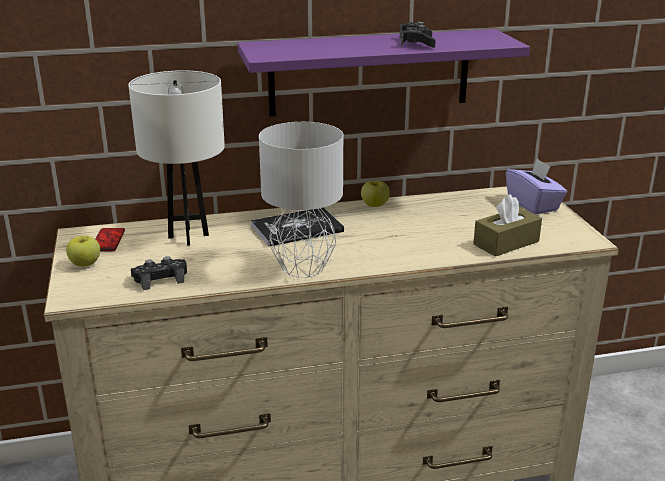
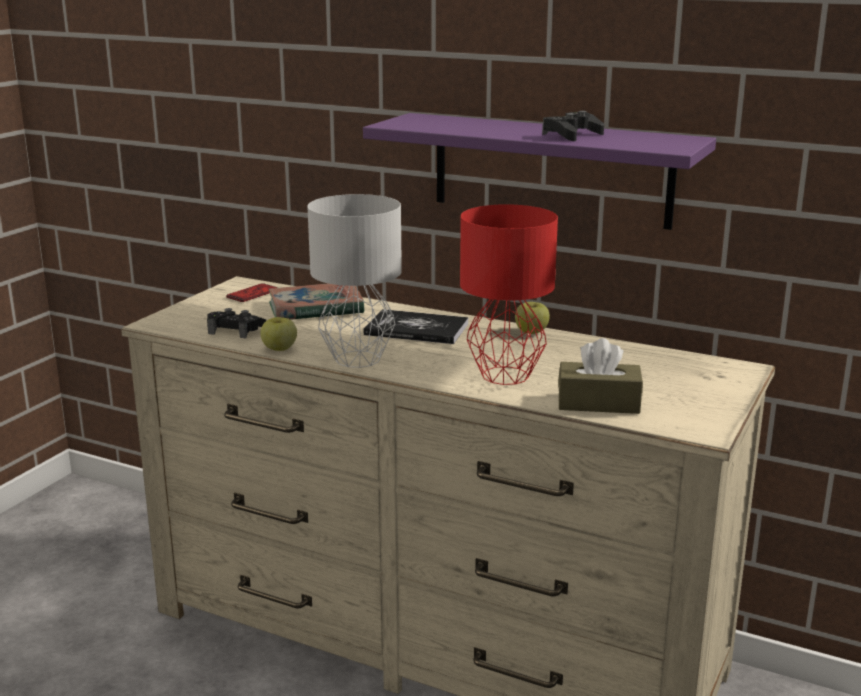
camera: 40 degrees right, 5 degrees down
(85, 264) = (206, 304): apple -> apple (279, 349)
(188, 236) = (316, 308): white table lamp -> book
(420, 243) = (506, 375): none -> red table lamp
(533, 204) = (714, 381): purple tissue box -> none

